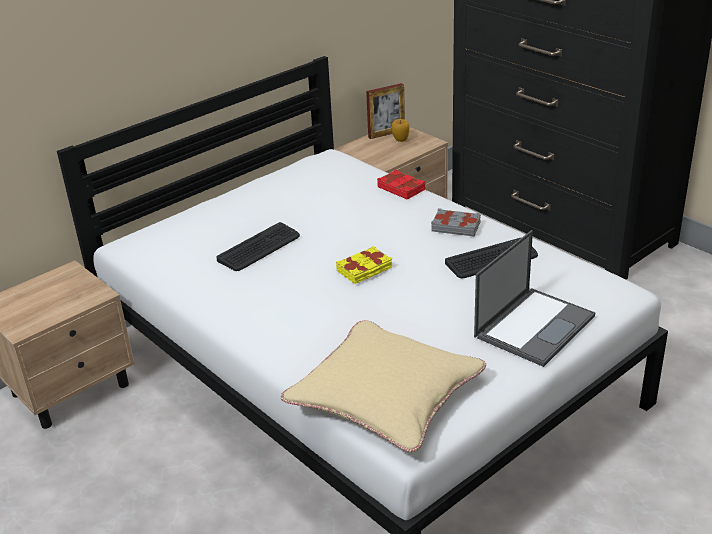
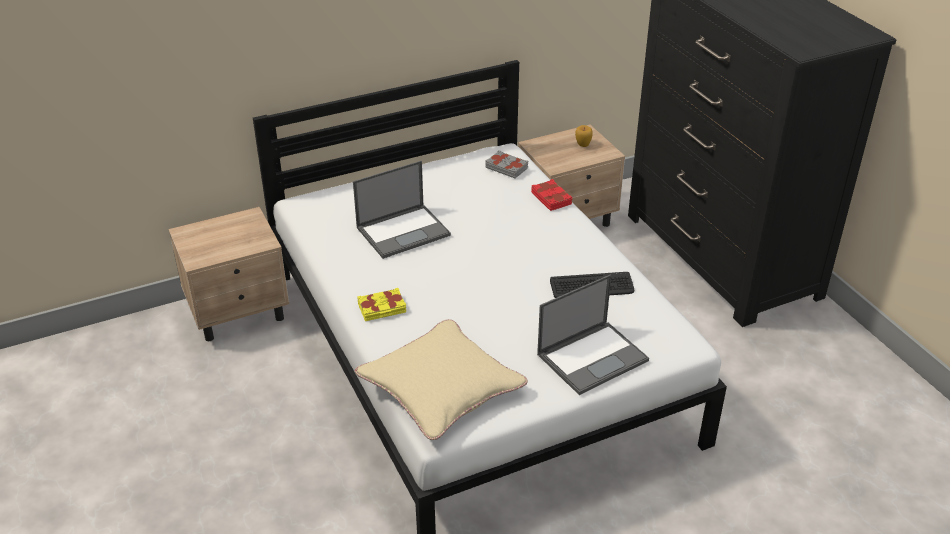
camera: 15 degrees right, 5 degrees up
(259, 248) = (404, 231): keyboard -> laptop
(365, 269) = (480, 271): yellow book -> yellow book (382, 308)
(386, 133) = (573, 135): picture frame -> none
(456, 226) = (578, 247): grey book -> grey book (507, 167)

